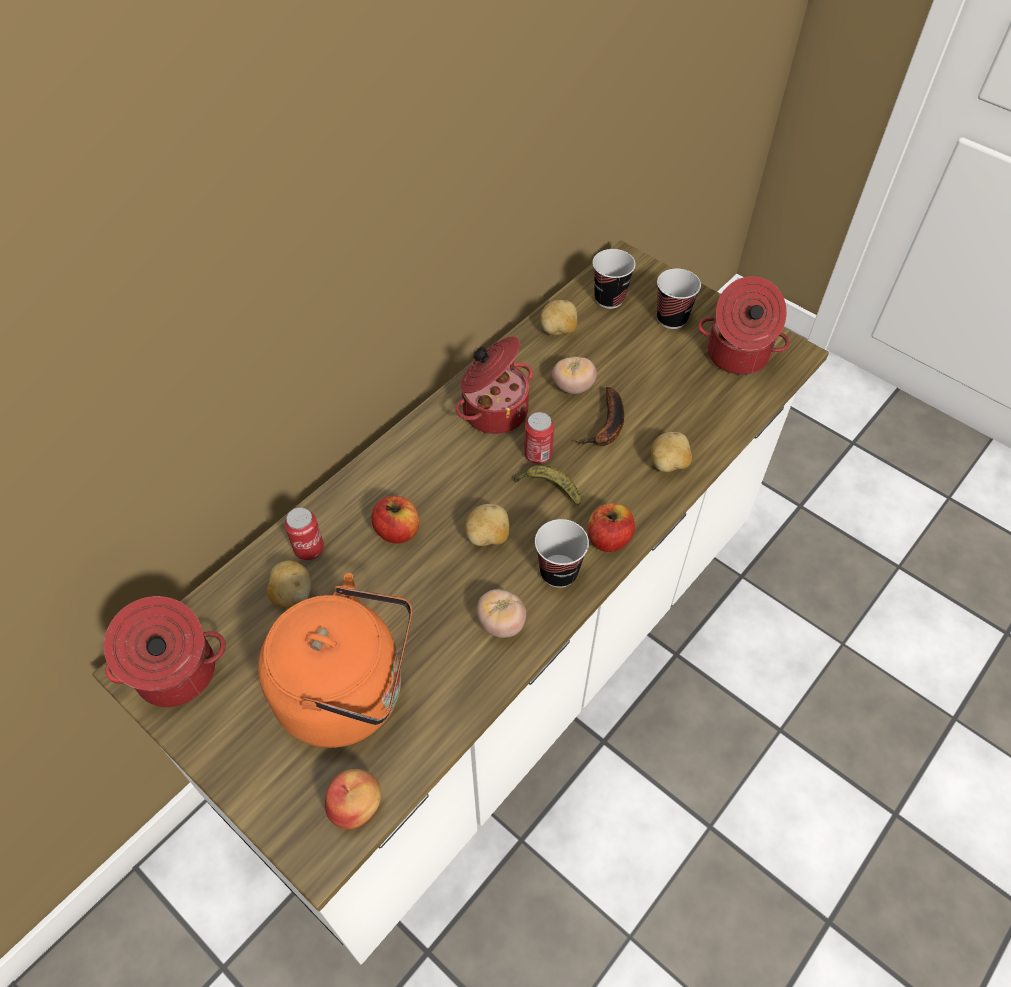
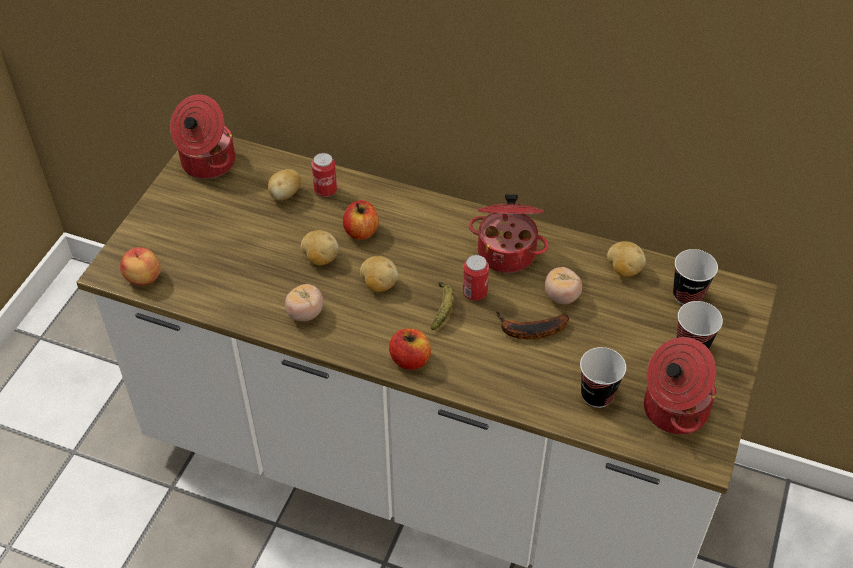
camera: 70 degrees right, 5 degrees down
(350, 693) = (221, 249): orange kettle -> none
(558, 572) = (364, 336): cup -> cup (597, 395)
(668, 464) = (508, 383): potato -> potato (320, 258)

